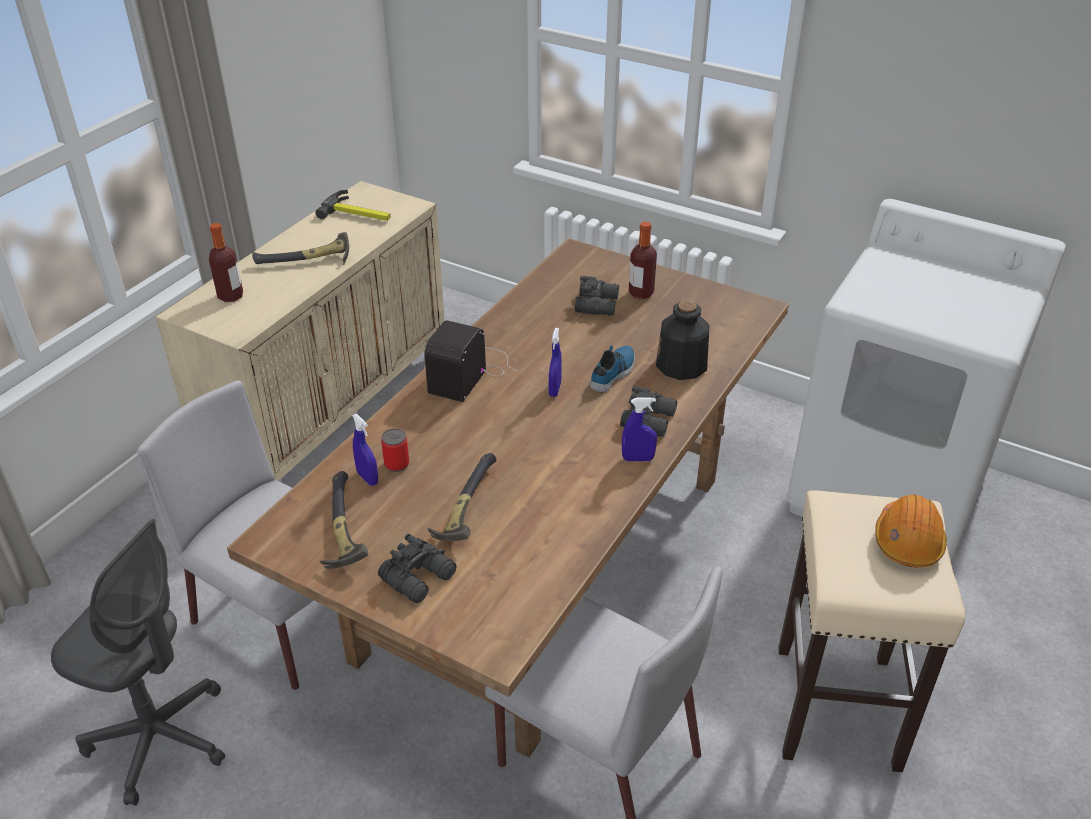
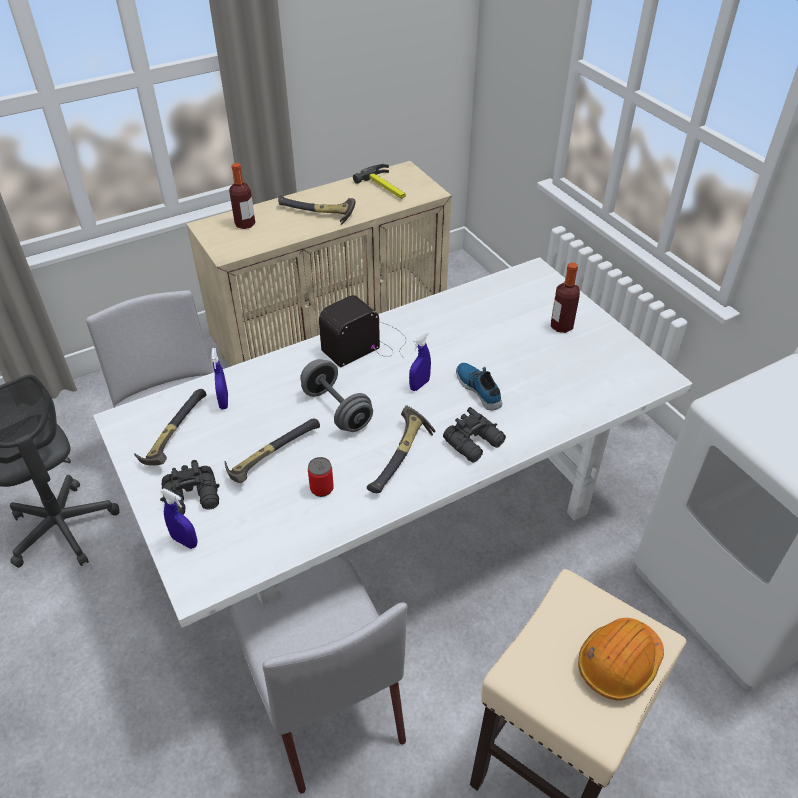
camera: 30 degrees right, 5 degrees up
(397, 464) = (252, 399): can -> can (322, 488)
(494, 441) = (337, 409): none -> grey dumbbell
(545, 567) = (397, 524): brown dining table -> white dining table
(594, 458) = (402, 457): none -> hammer
(598, 304) = (516, 323): black binoculars -> none
(613, 373) = (479, 389): shoe -> shoe turned 90 degrees counterclockwise
(638, 459) = (436, 473): blue spray bottle -> blue spray bottle (185, 541)
(681, 365) = (543, 404): bottle -> none

